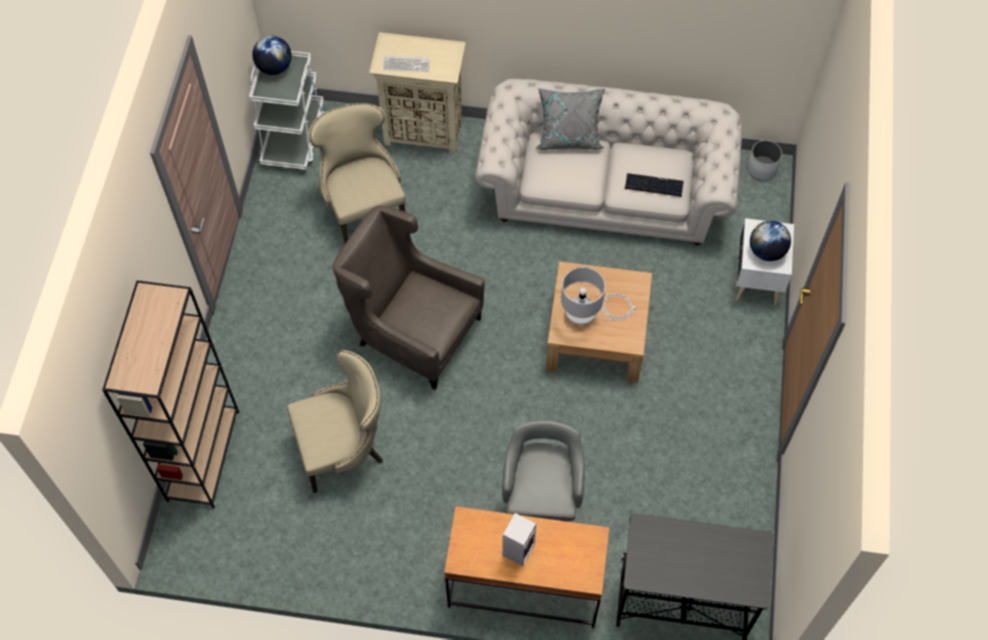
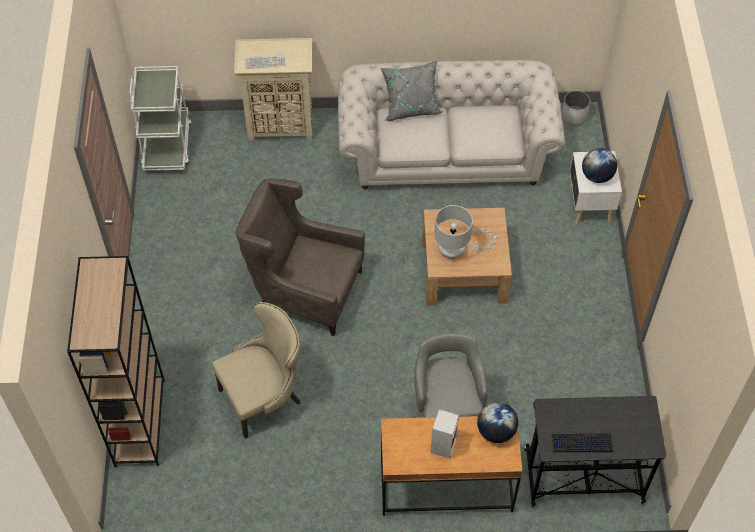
camera: 10 degrees left, 5 degrees down
(274, 67) = (148, 82): globe -> globe (496, 431)
(363, 208) = (240, 195): beige chair -> none
(654, 185) = (491, 136): keyboard -> keyboard (582, 443)

